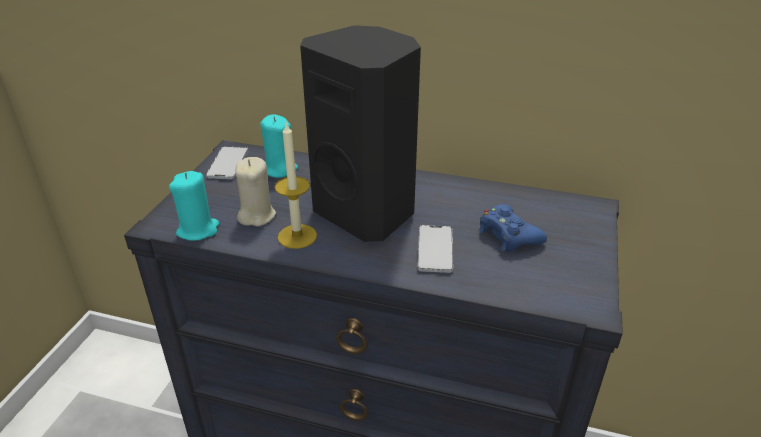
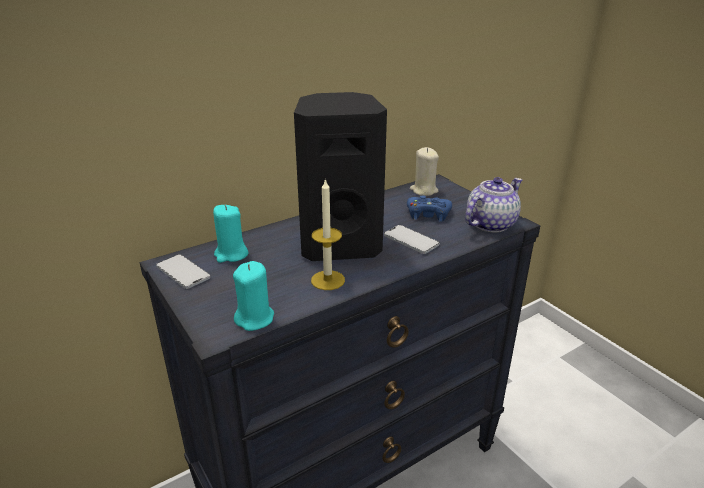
camera: 50 degrees left, 5 degrees down
(256, 215) = (277, 286): beige candle -> beige candle (424, 190)
(557, 289) = (490, 223): none -> teapot

